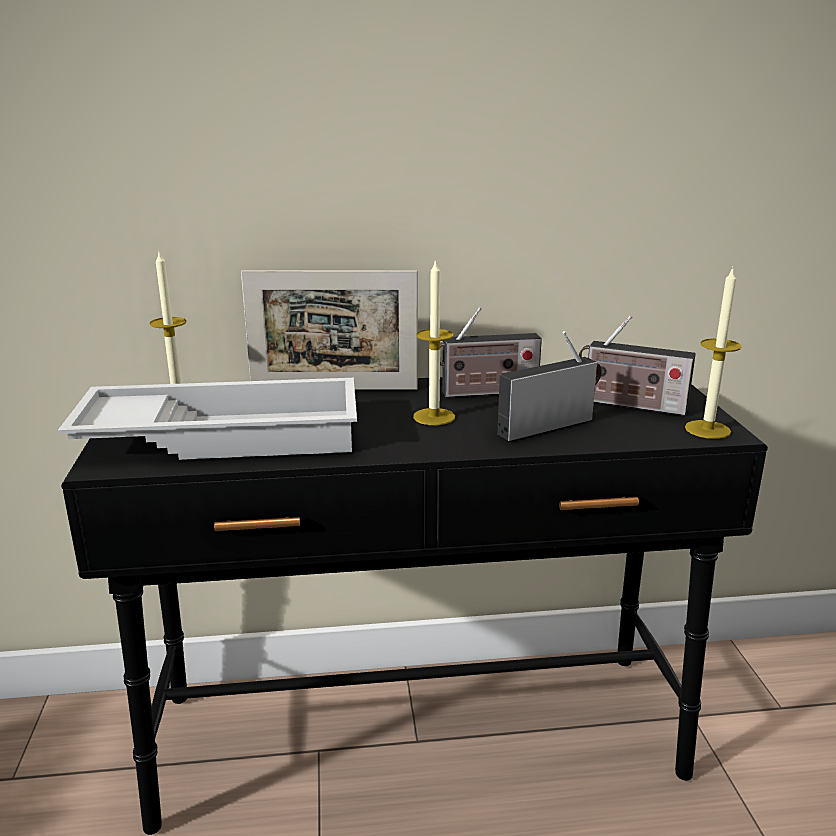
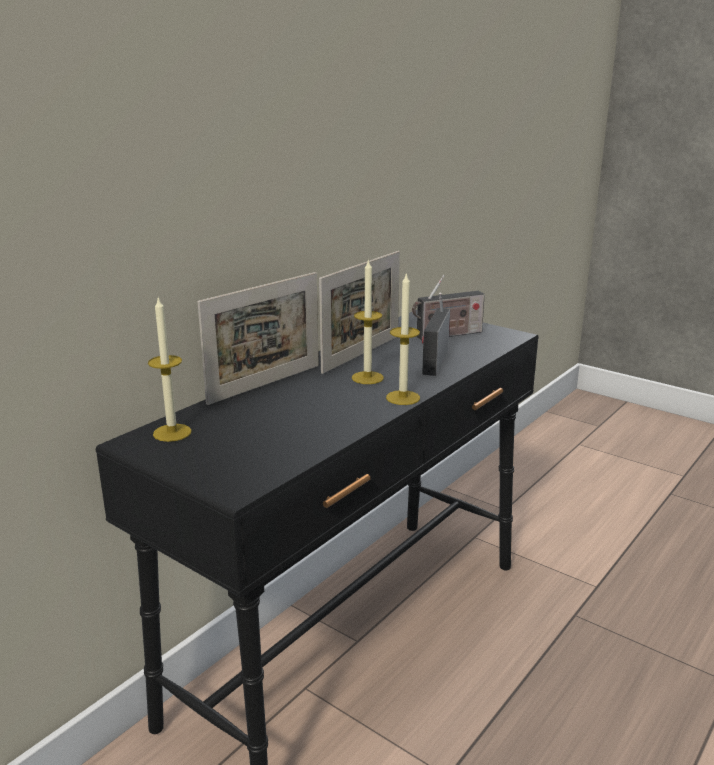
camera: 45 degrees left, 0 degrees up
(224, 434) = (269, 437): white tray -> none
(485, 392) = (361, 354): radio -> picture frame
(707, 429) = (504, 336): candle -> candle (403, 398)

